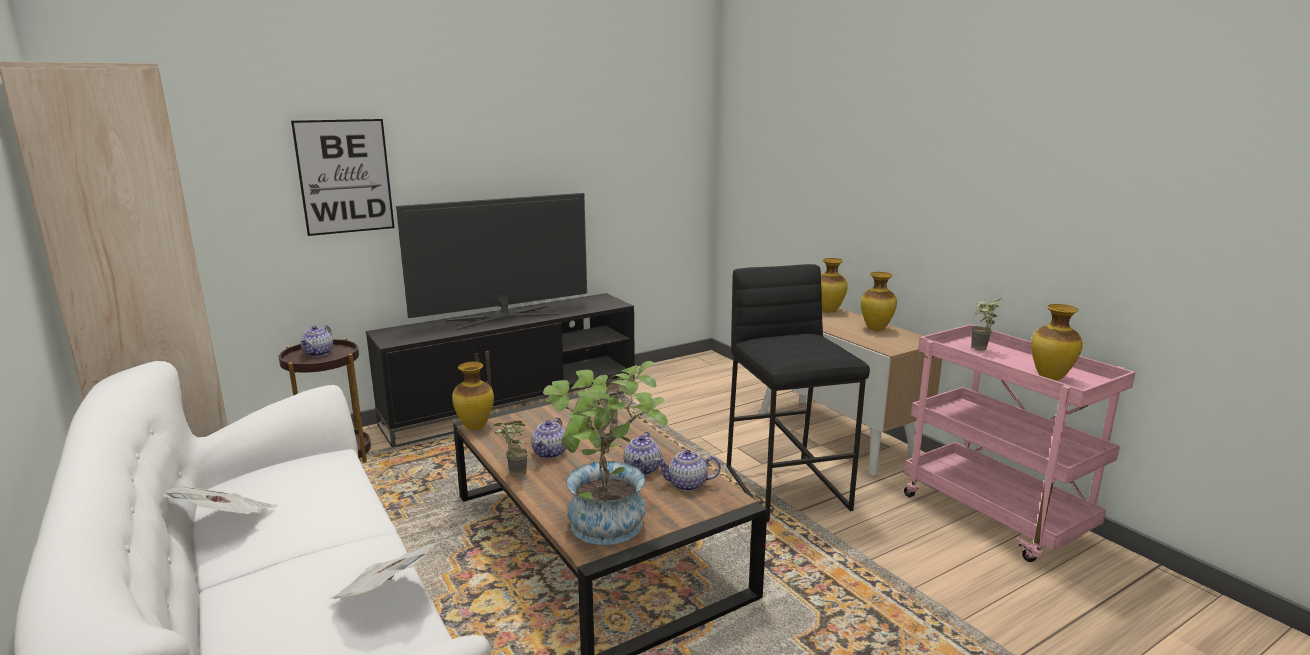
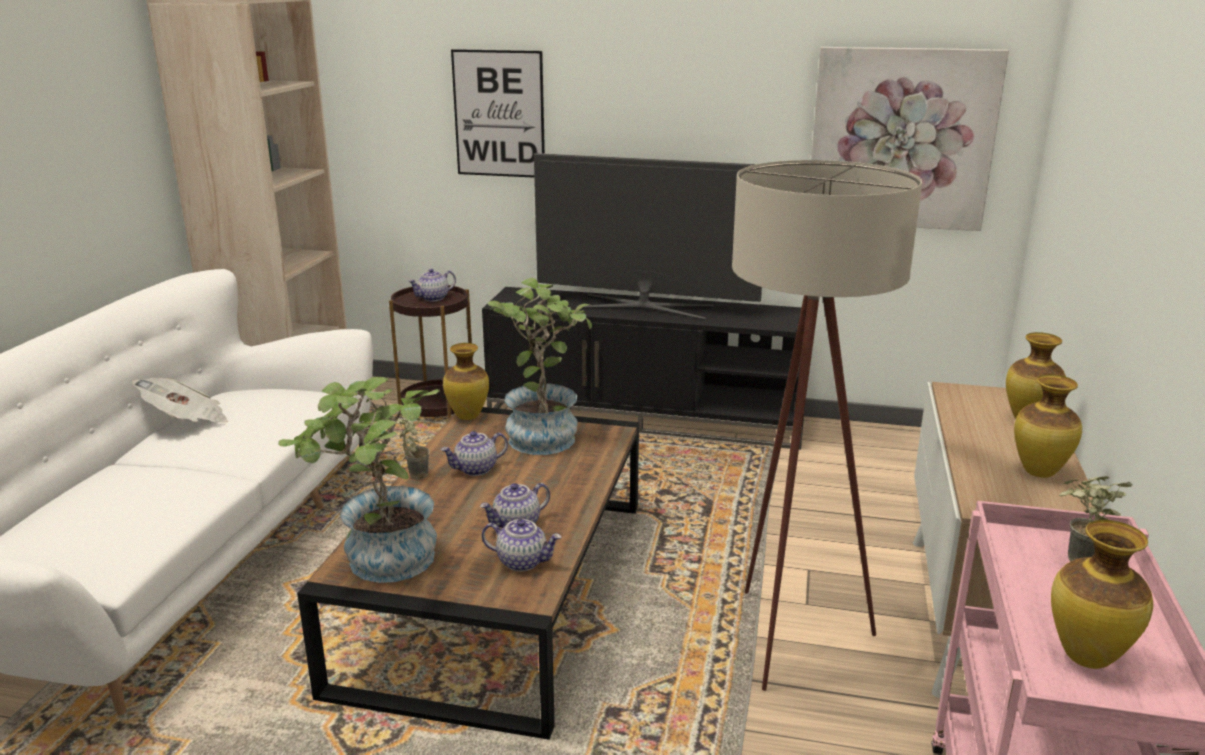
camera: 45 degrees right, 5 degrees up
(387, 594) = (159, 524): newspaper -> none
(551, 417) = (543, 434): none -> potted plant
(644, 168) = (901, 139): none -> picture
(687, 485) = (523, 561): teapot -> teapot turned 150 degrees clockwise
(788, 488) = (786, 647): black stool -> beige floor lamp

